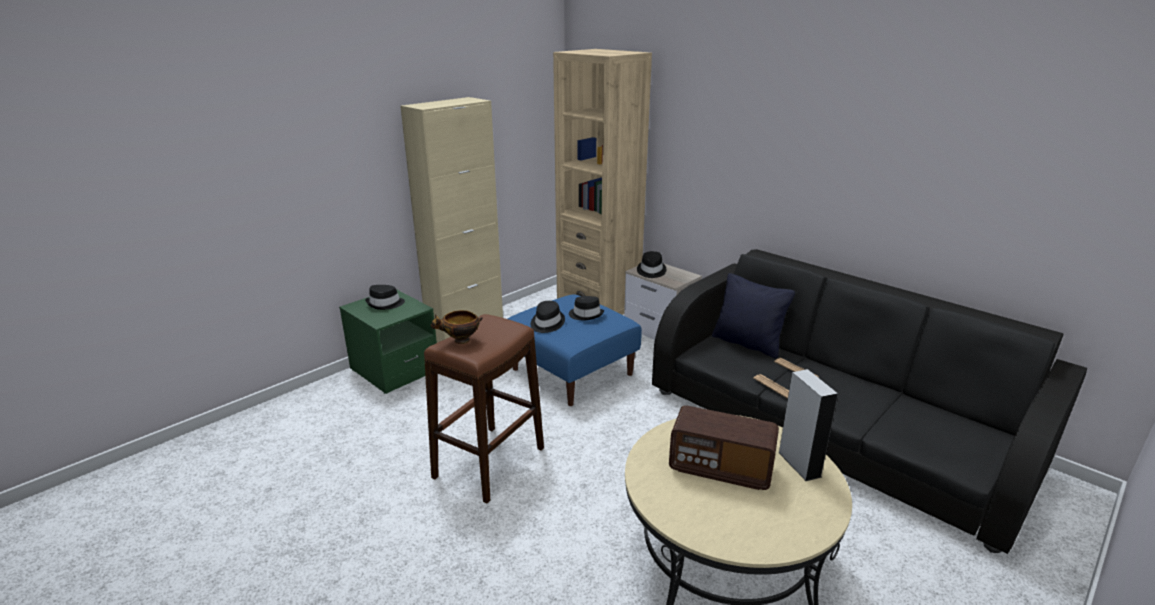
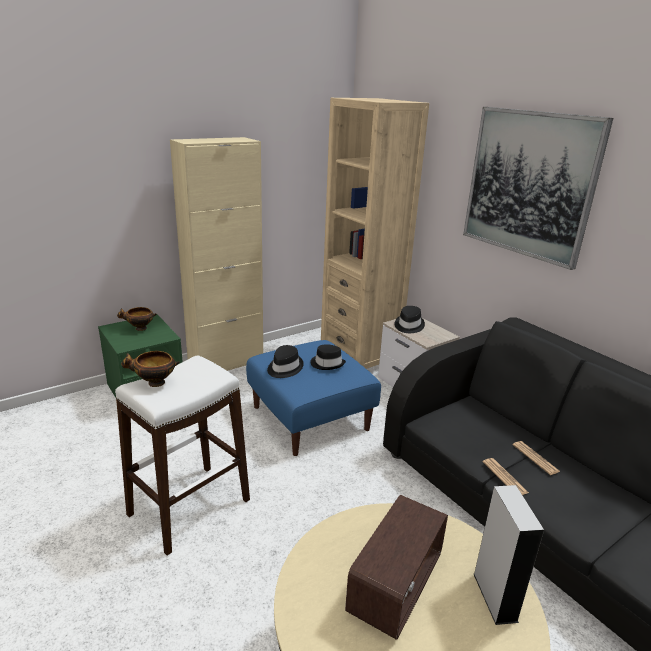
camera: 10 degrees right, 0 degrees up
(385, 304) = (139, 329): black hat -> bowl
(489, 463) = (189, 508): brown stool -> white stool
(720, 469) = (395, 585): radio -> radio turned 90 degrees counterclockwise
(747, 344) = (490, 418): black pillow -> none
(758, 125) = (529, 184): none -> picture

